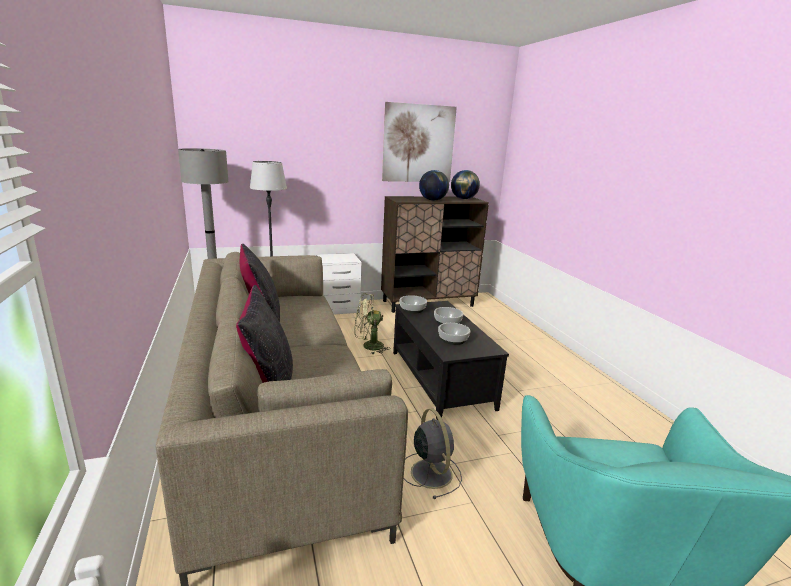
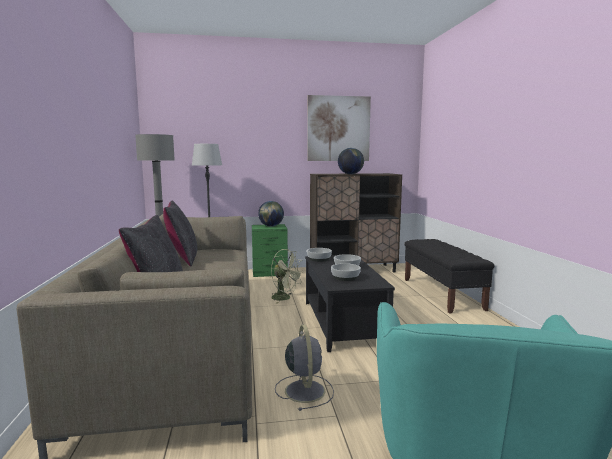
camera: 10 degrees right, 10 degrees down
(339, 308) = (270, 272): white nightstand -> green nightstand
(368, 346) = (285, 298): green fan -> green fan turned 150 degrees counterclockwise
(463, 199) = (380, 173): globe -> globe (271, 226)
(528, 336) = (442, 294): none -> black bench

